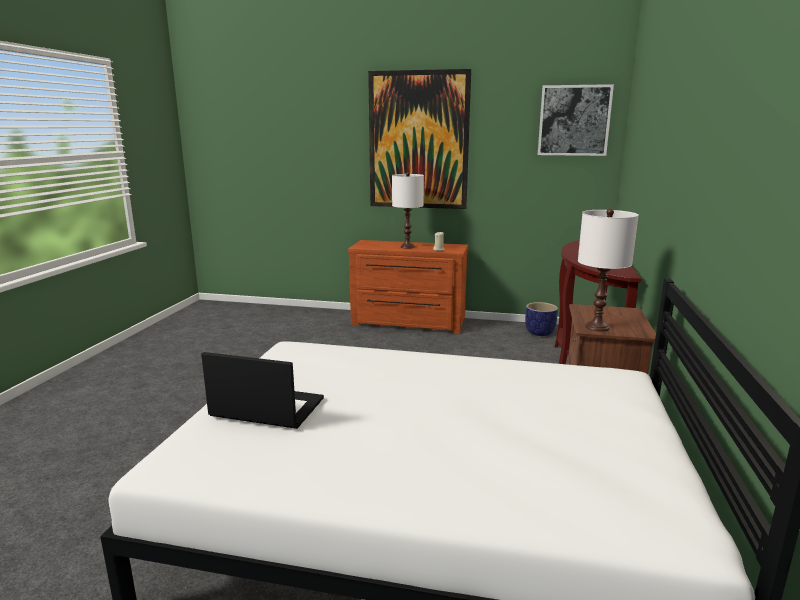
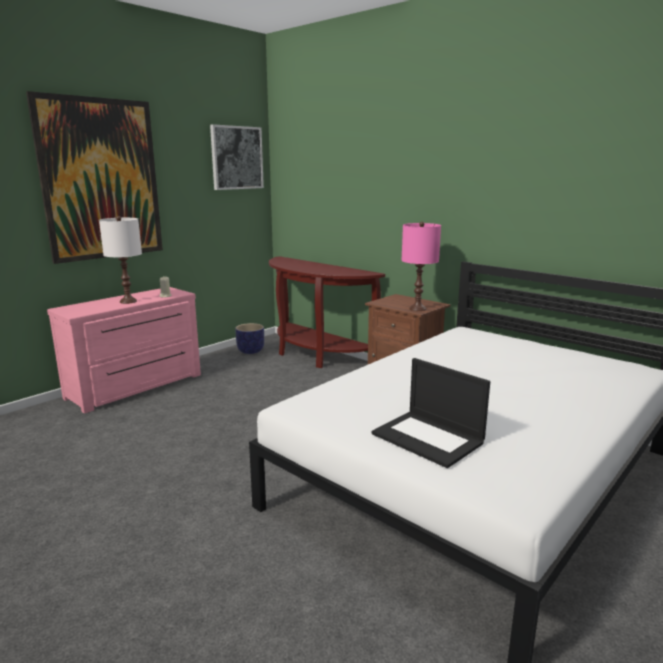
camera: 60 degrees left, 0 degrees up
(266, 408) = (429, 438): laptop -> laptop turned 90 degrees counterclockwise
(408, 323) = (137, 387): brown dresser -> pink dresser
(596, 327) = (417, 309): white table lamp -> pink table lamp

